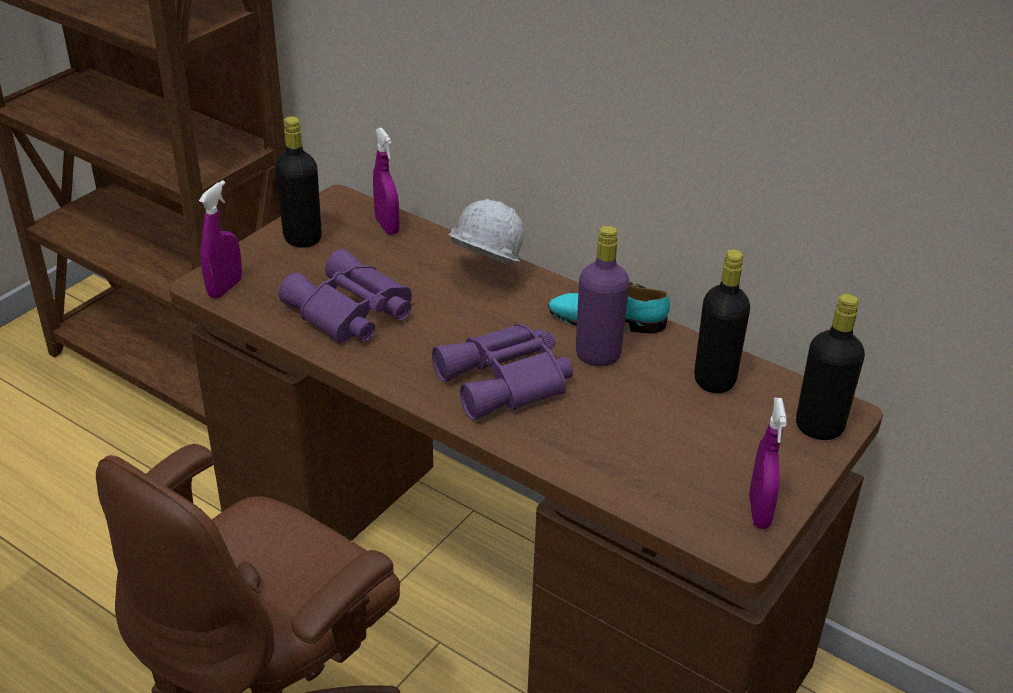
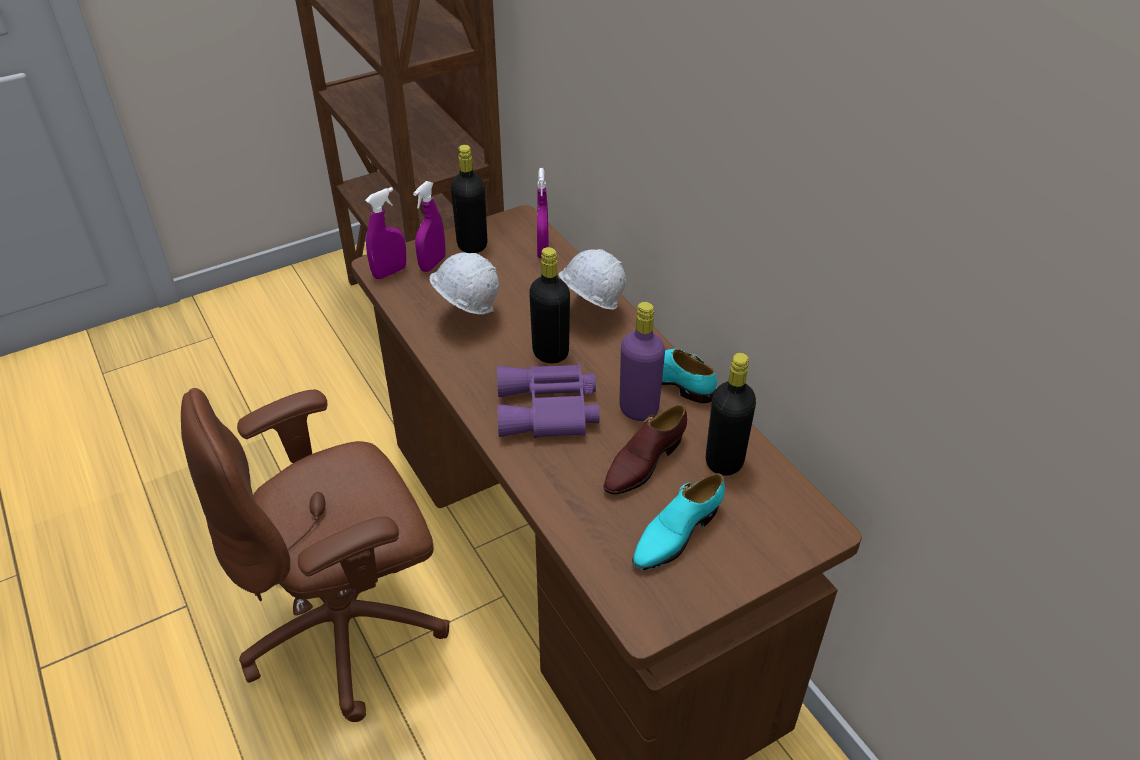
camera: 25 degrees right, 5 degrees up
(349, 312) = (466, 317): purple binoculars -> white hard hat
(637, 403) = (643, 462): none -> brown shoe
(714, 459) = (676, 534): none -> turquoise shoe
(759, 512) = (682, 595): purple spray bottle -> purple spray bottle (432, 264)
(819, 427) = (790, 534): black bottle -> black bottle (550, 353)

